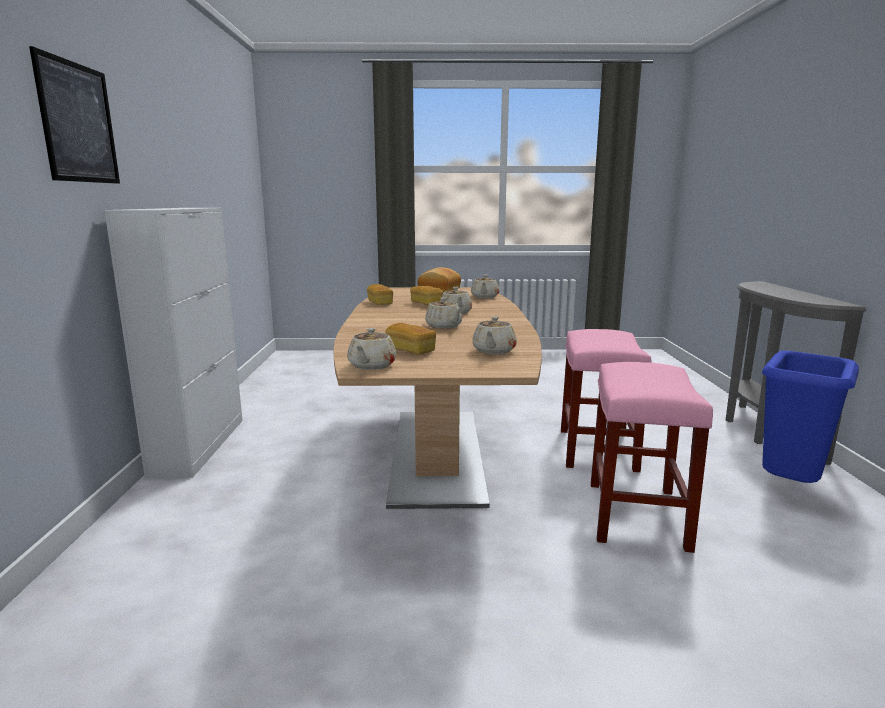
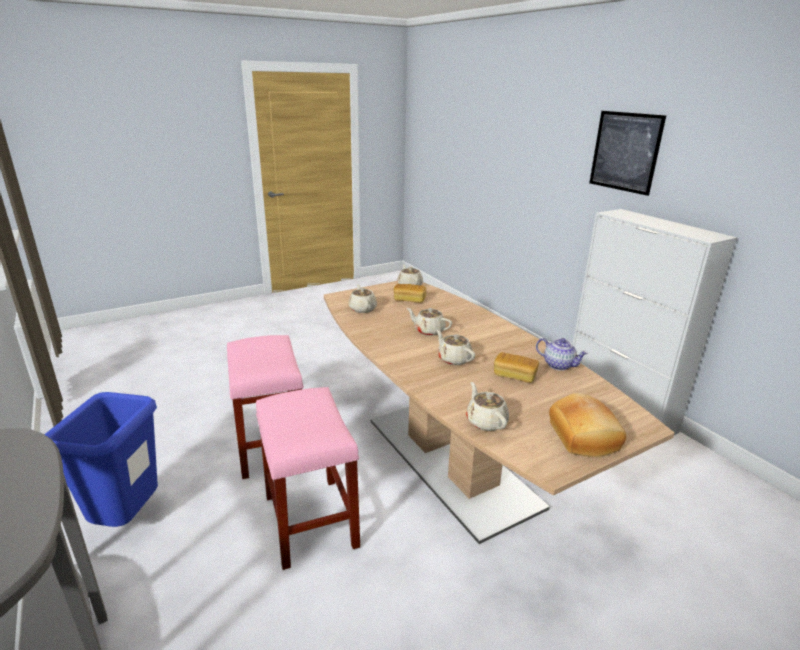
camera: 150 degrees right, 10 degrees up
(380, 303) = (559, 365): bread -> teapot

